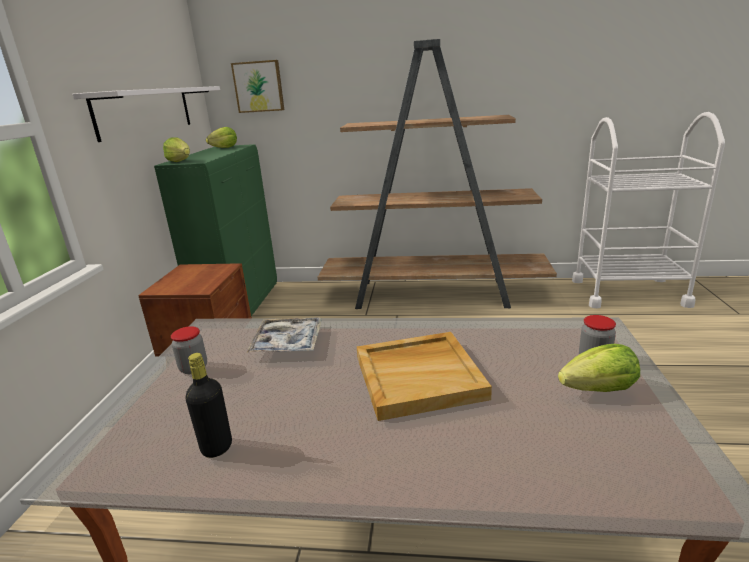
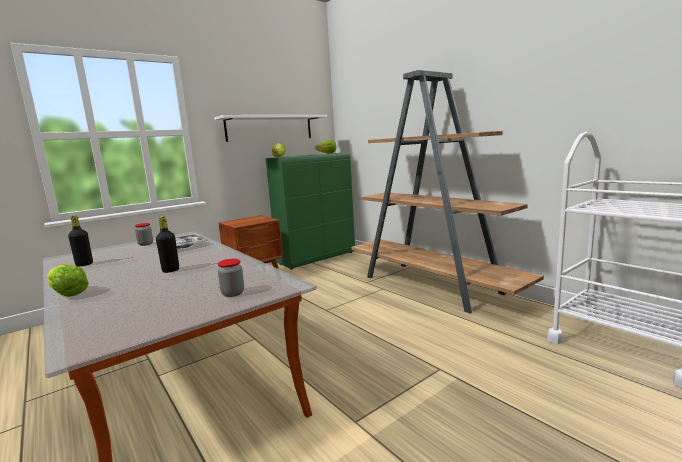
camera: 45 degrees right, 10 degrees down
(259, 86) = (356, 114): picture -> none
(419, 376) = (171, 270): beige tray -> black bottle
(599, 390) = (190, 302): lettuce -> lettuce (68, 294)

